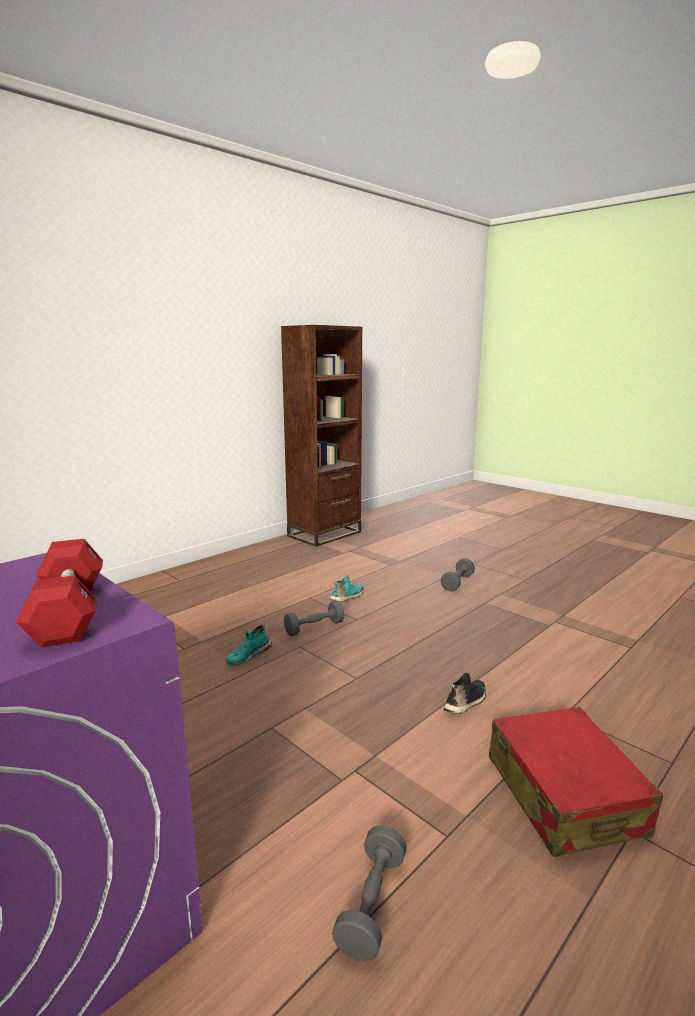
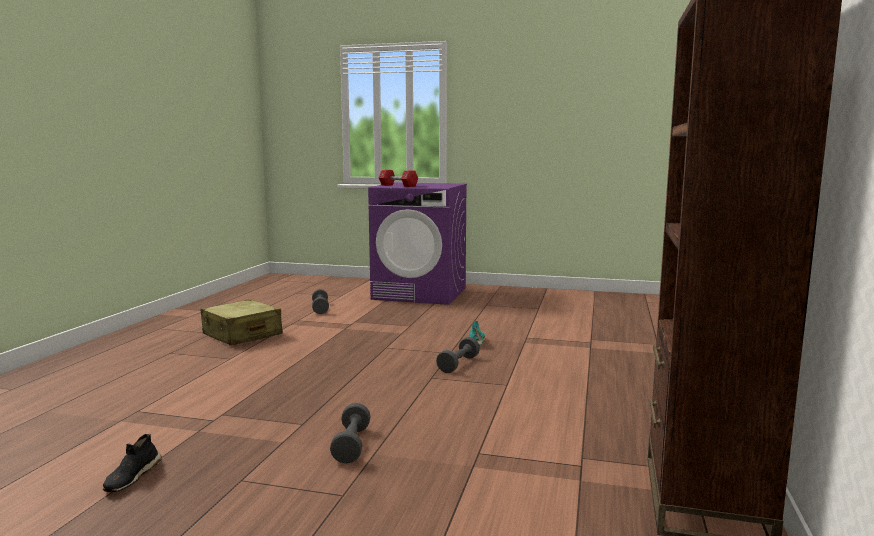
camera: 150 degrees right, 5 degrees down
(347, 597) = (468, 393): turquoise shoe -> none
(466, 703) = (301, 351): black shoe -> black shoe (131, 477)
(564, 795) = (242, 335): red suitcase -> beige suitcase

